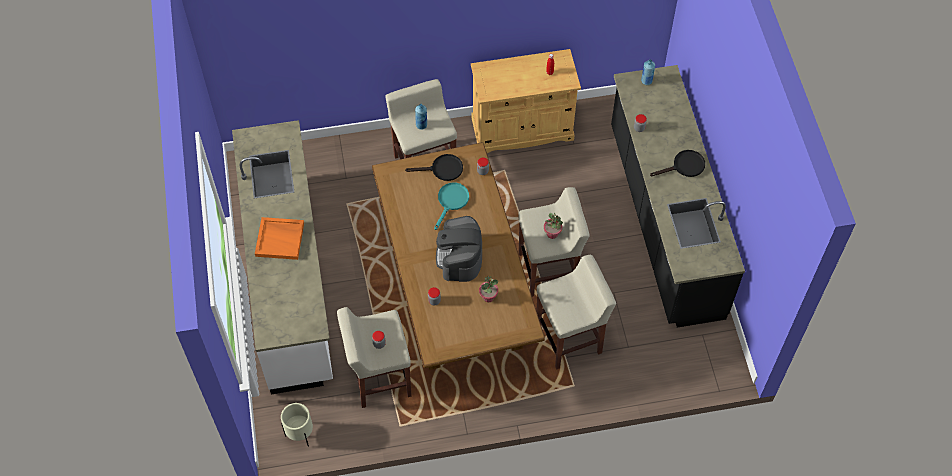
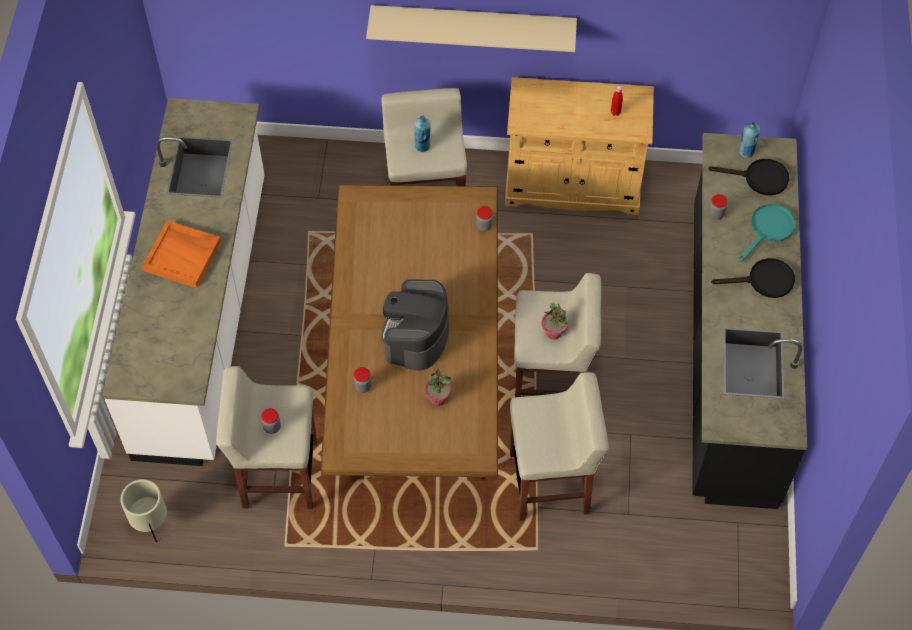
camera: 15 degrees right, 0 degrees up
(441, 32) = (473, 24): none -> beige shelf
(442, 169) = (430, 211): black frying pan -> black frying pan (759, 178)
(451, 201) = (429, 257): turquoise frying pan -> turquoise frying pan (768, 229)

